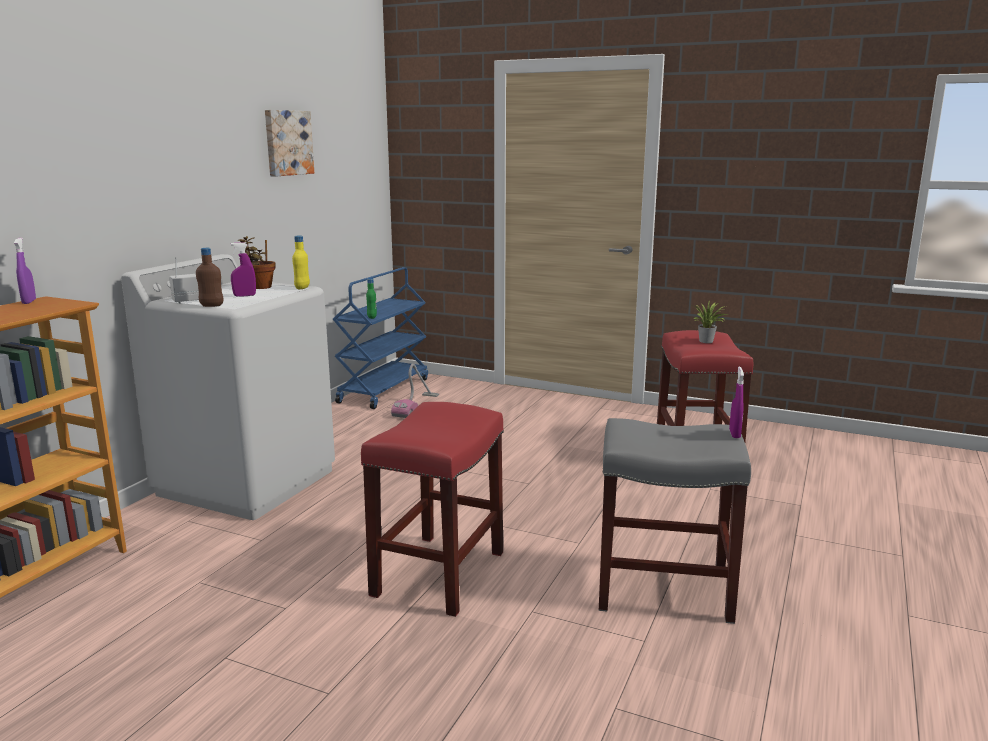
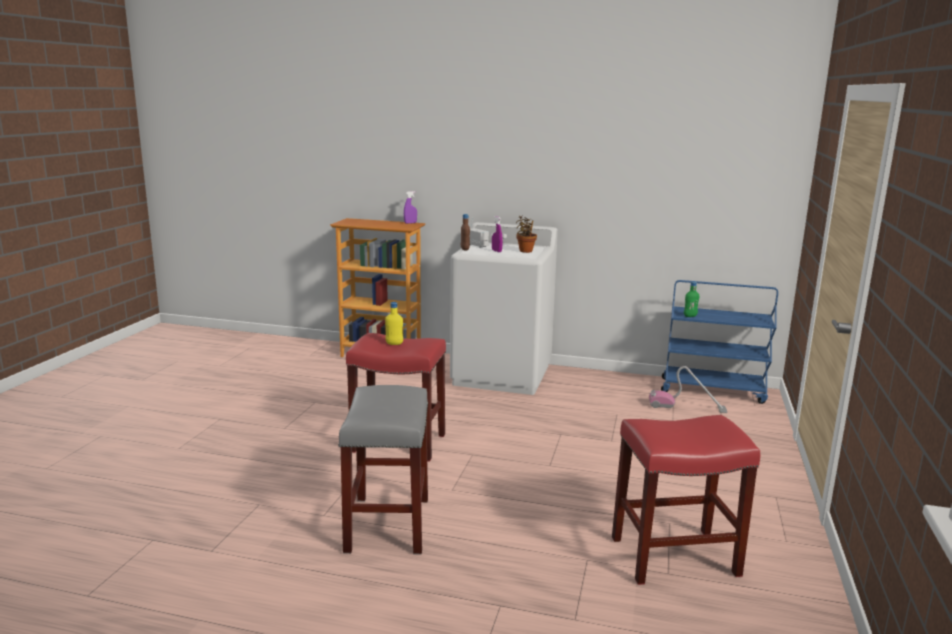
camera: 80 degrees right, 0 degrees up
(287, 143) = (647, 155): picture -> none
(302, 288) = (530, 257): yellow bottle -> yellow bottle (394, 344)
(707, 342) = (690, 431): potted plant -> none
(734, 434) = (382, 421): purple spray bottle -> none

